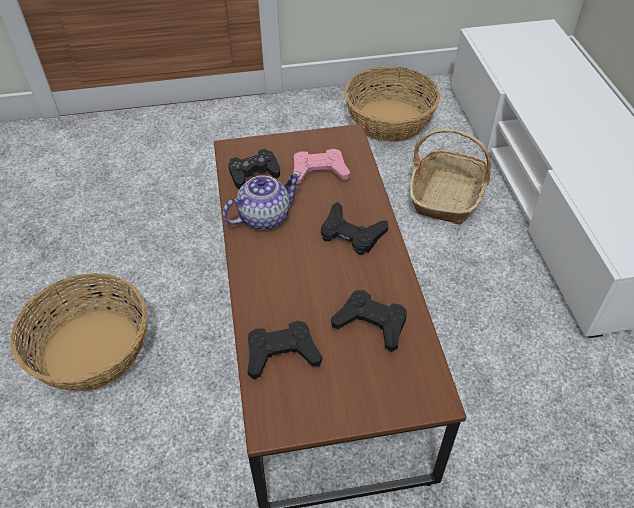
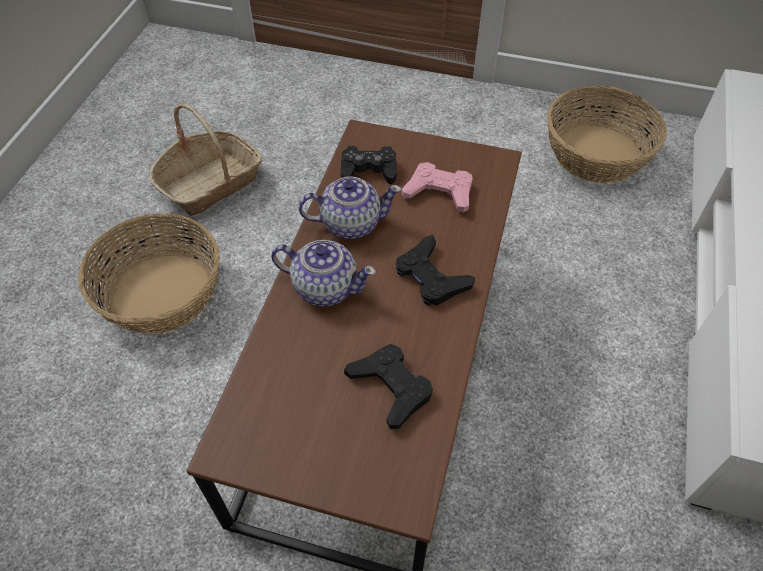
camera: 25 degrees right, 5 degrees up
(273, 271) = (324, 287): none -> teapot
(281, 353) = (280, 380): black game controller -> none
(447, 195) = (614, 266): basket -> basket (210, 183)

